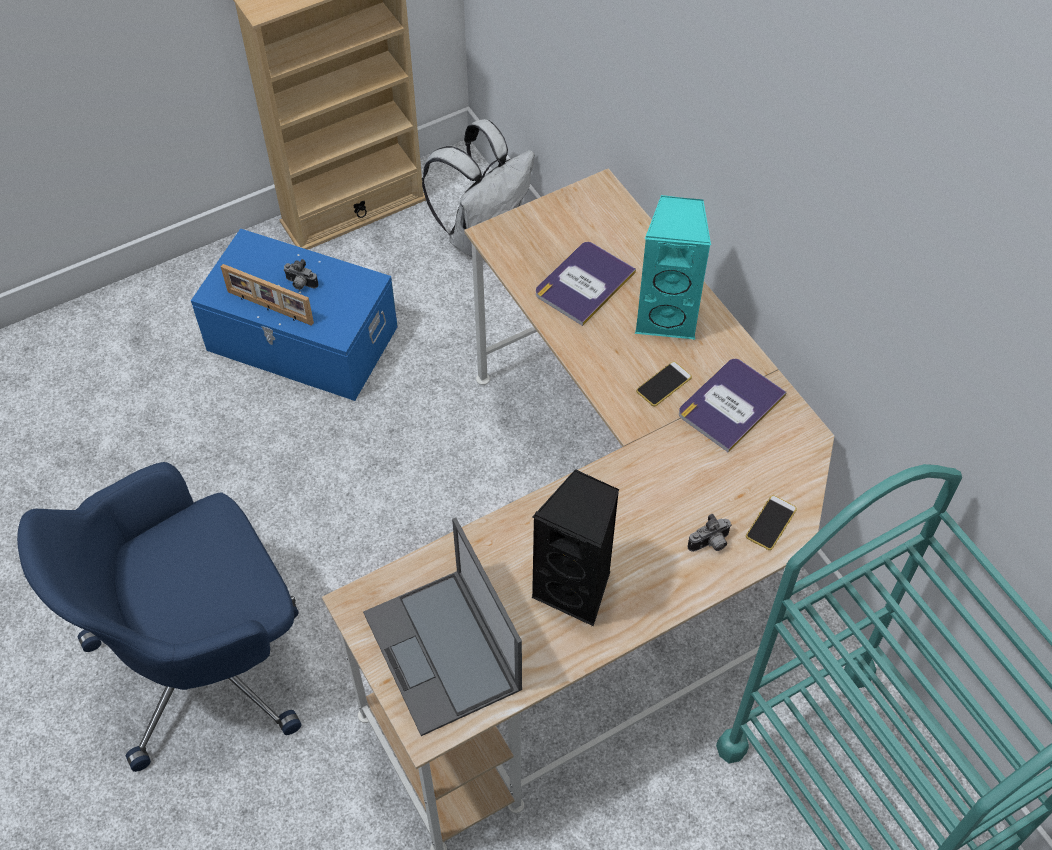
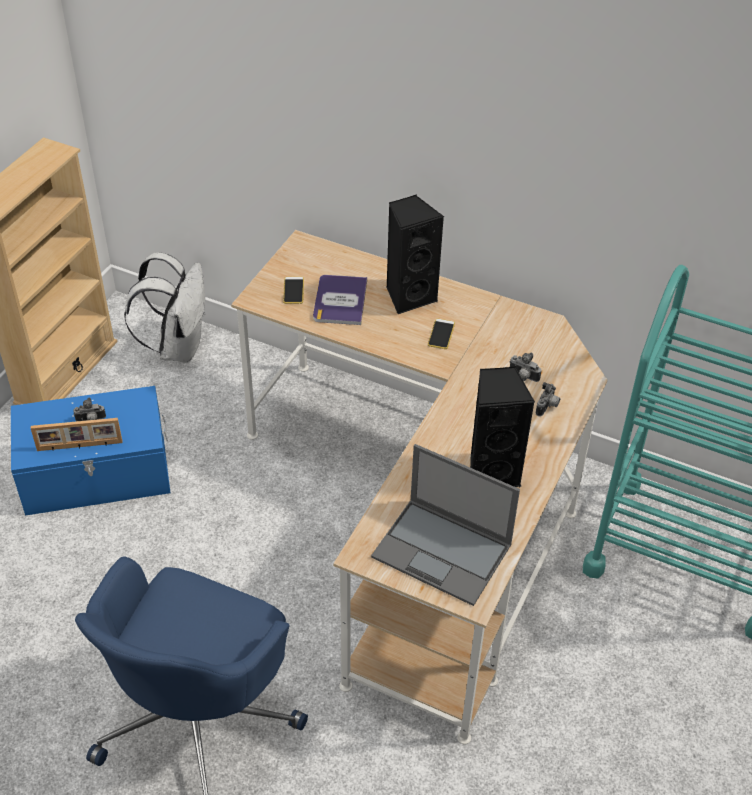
camera: 35 degrees left, 10 degrees down
(667, 316) = (409, 296): turquoise speaker -> black speaker
(713, 489) = (522, 377): none -> camera
(730, 405) = (491, 327): book -> none
(771, 523) = (571, 378): phone -> phone (293, 290)

